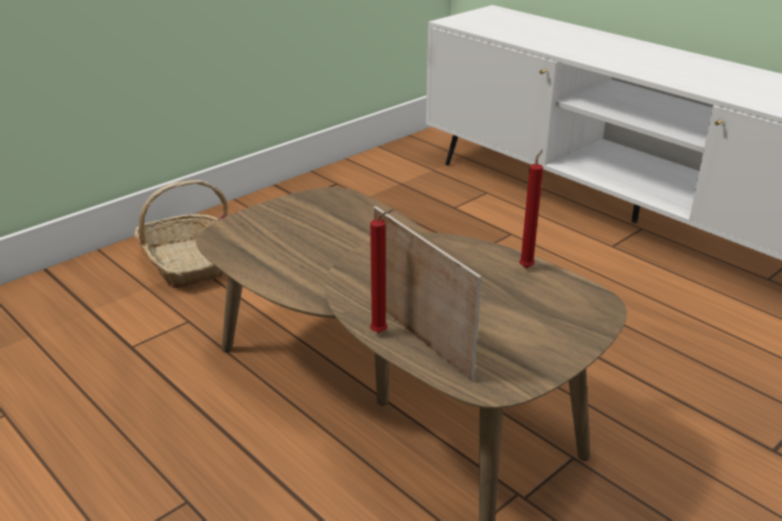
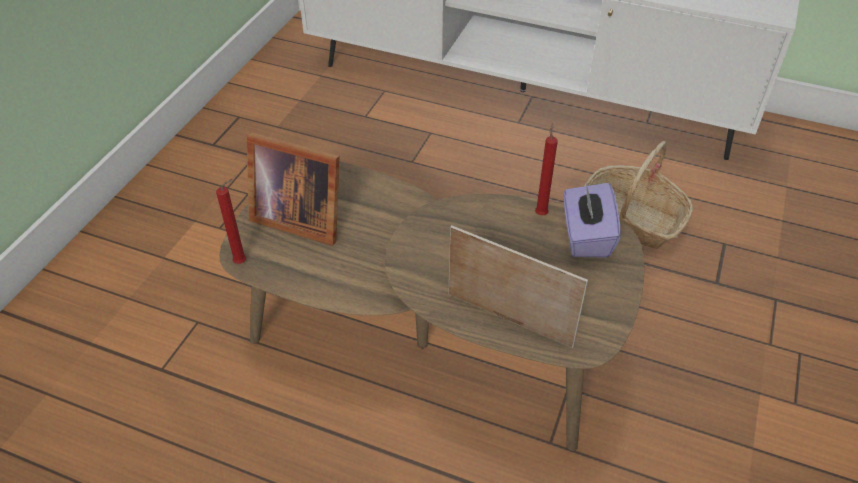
camera: 25 degrees left, 15 degrees up
(187, 263) = (151, 256): basket -> basket (632, 218)
(291, 223) = (298, 217): none -> picture frame
(381, 333) = (474, 324): red candle -> red candle (242, 262)
(563, 296) = (586, 236): none -> purple tissue box

